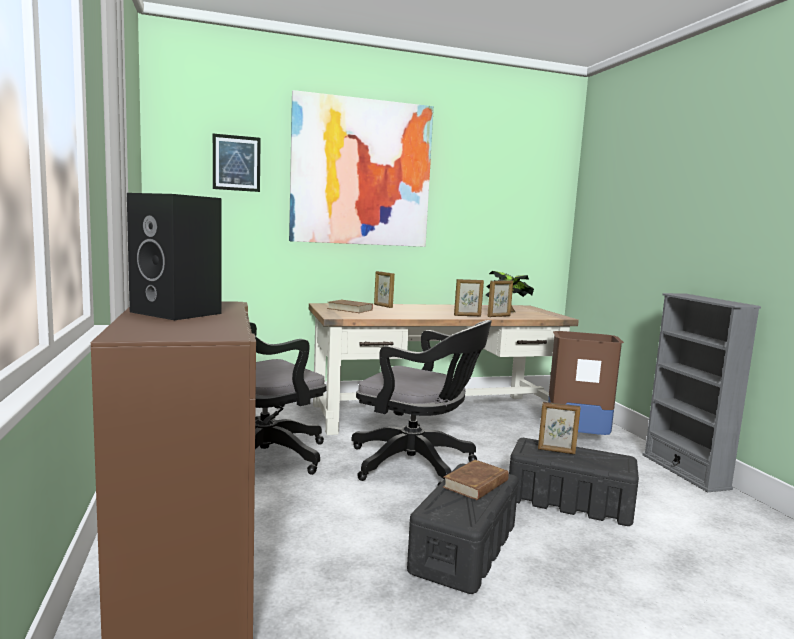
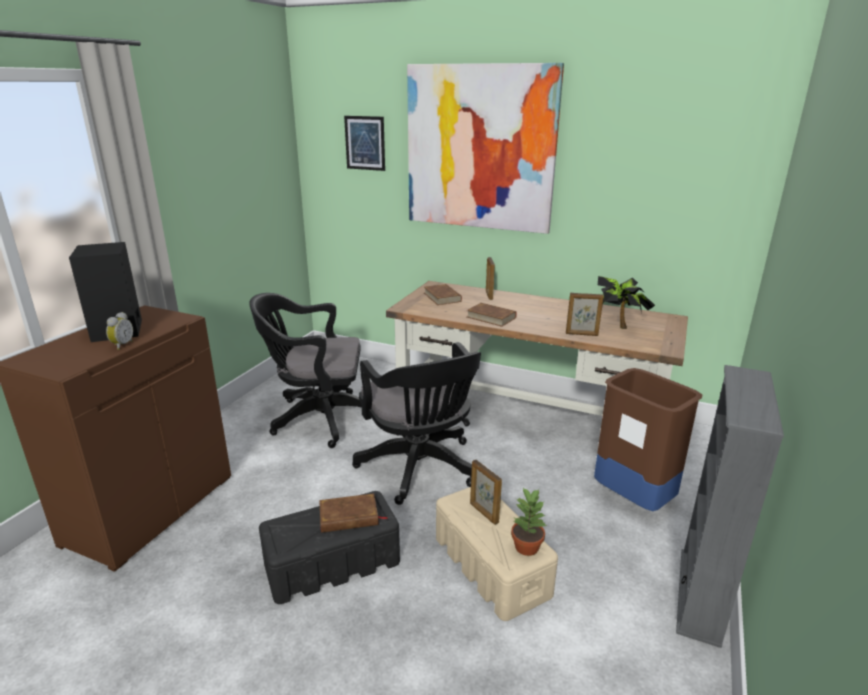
camera: 40 degrees right, 15 degrees up
(226, 318) = (121, 345): none -> alarm clock
(418, 315) = (491, 317): none -> brown book
(467, 316) = (544, 327): picture frame -> none
(570, 502) = (491, 567): black storage box -> beige storage box
(613, 458) = (526, 546): none -> potted plant

